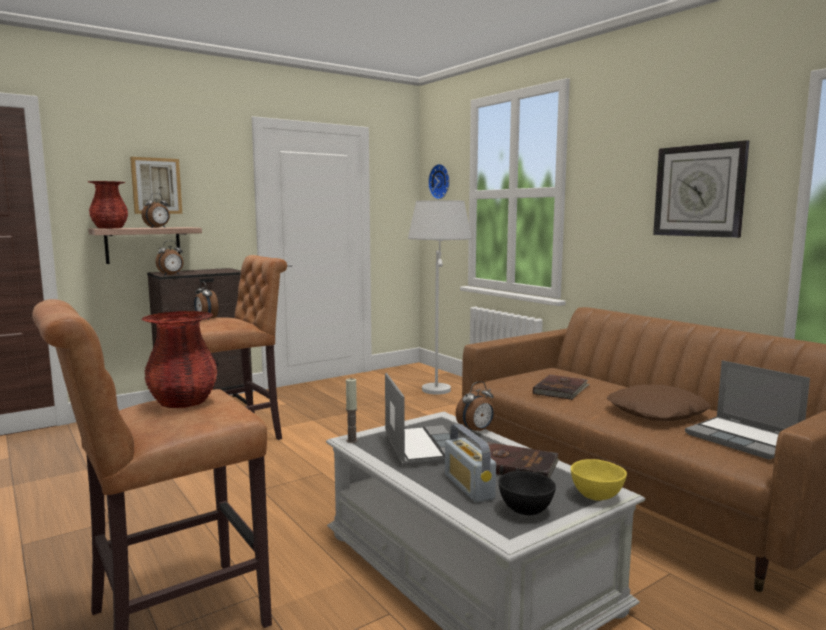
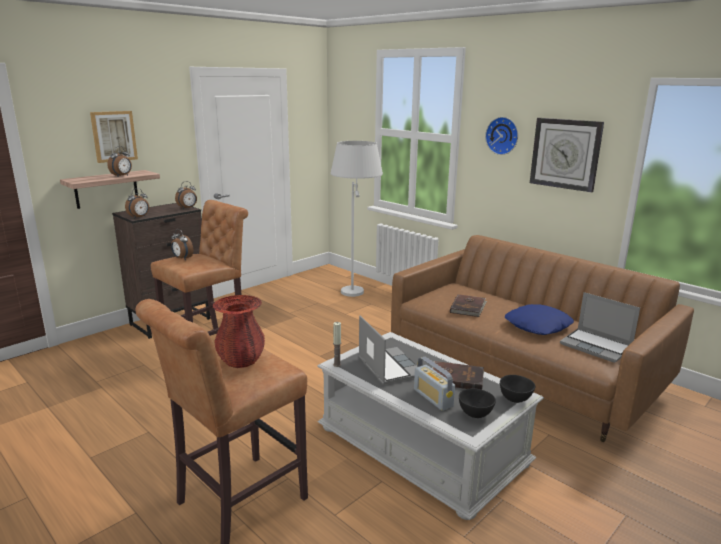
camera: 10 degrees left, 10 degrees up
(110, 228) = (81, 179): red vase -> none
(441, 181) = (348, 116): wall clock -> wall clock (503, 135)
(476, 431) = (420, 349): alarm clock -> alarm clock (188, 208)
(597, 497) = (516, 399): yellow bowl -> black bowl
(657, 413) = (538, 326): brown pillow -> blue pillow

